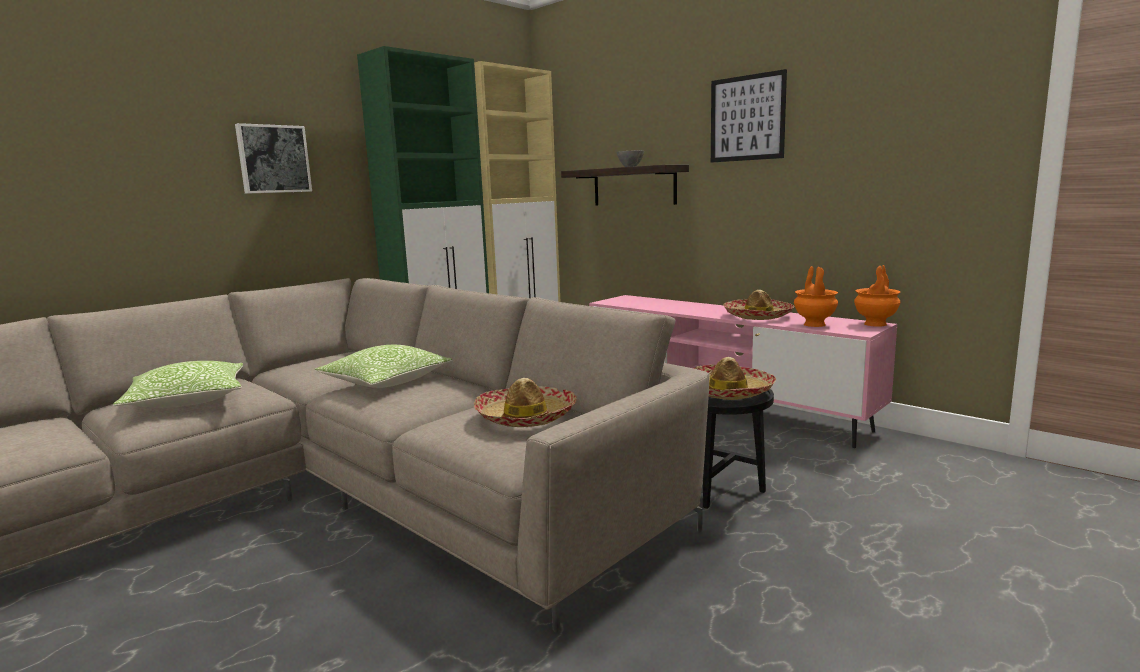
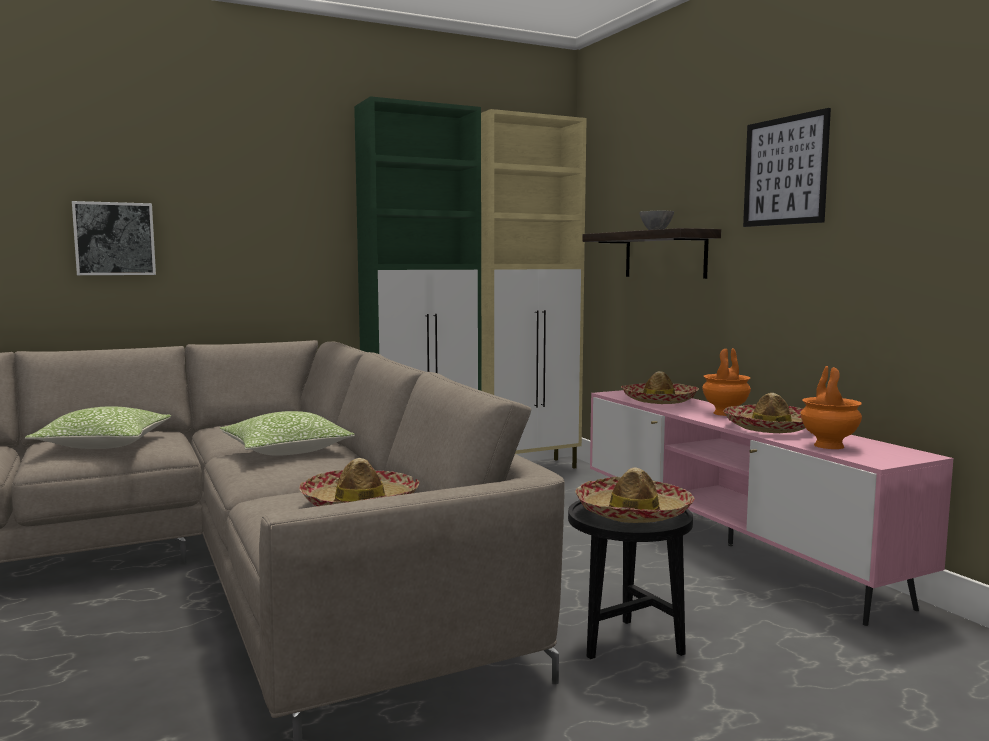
camera: 20 degrees right, 5 degrees down
(273, 159) = (255, 213): picture -> picture (114, 239)
(650, 304) = (659, 401): none -> hat
(875, 324) = (917, 455): orange vase -> orange vase (725, 413)

